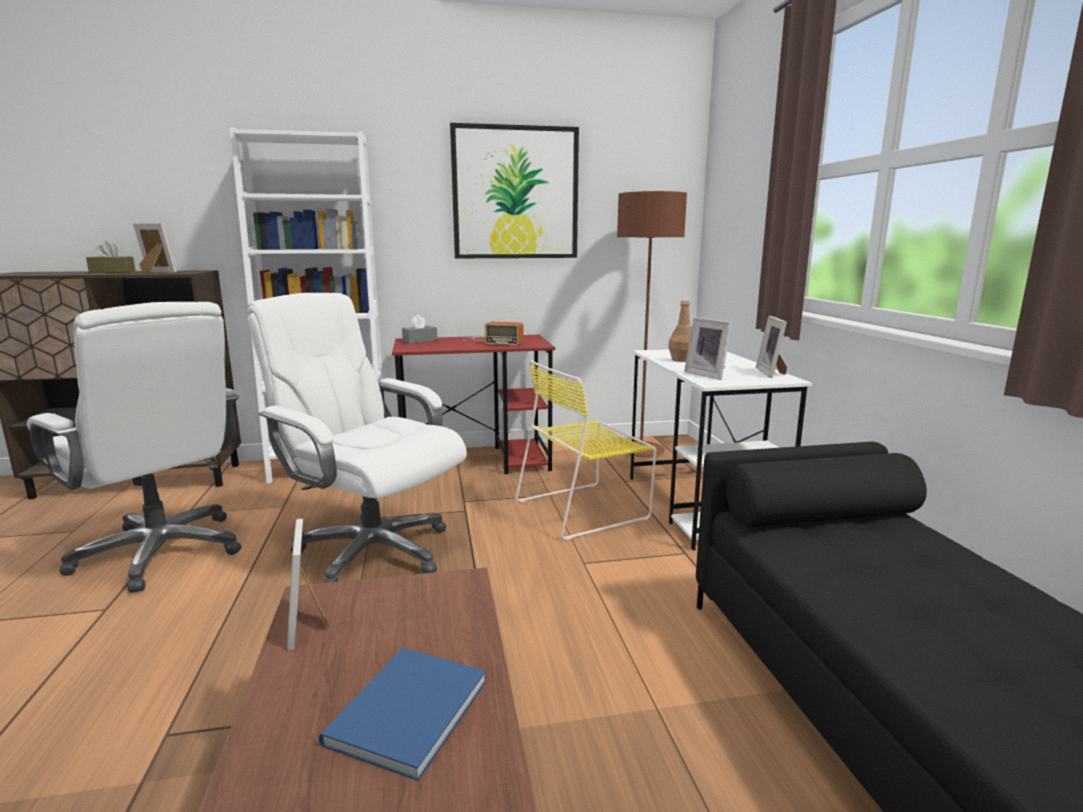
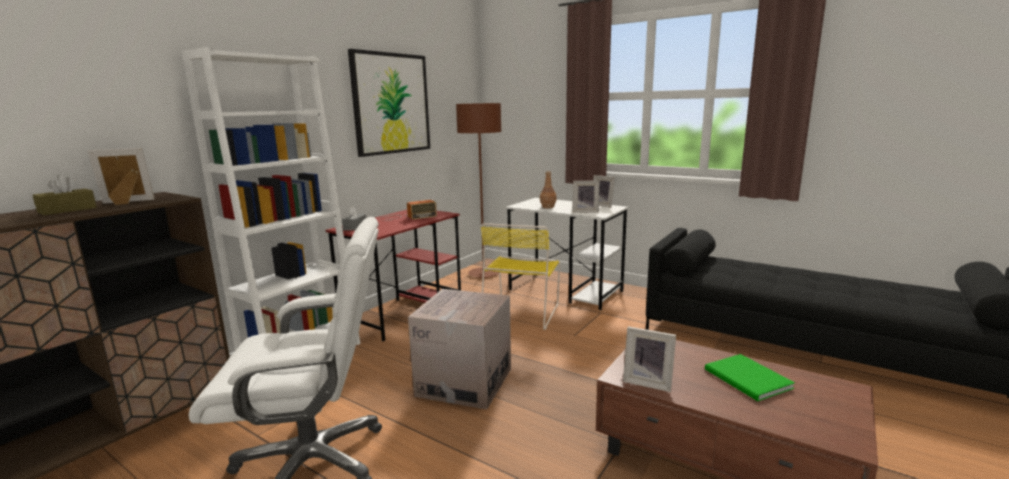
camera: 45 degrees left, 0 degrees up
(372, 551) = (464, 382): white office chair -> cardboard box
(403, 713) = (748, 380): blue book -> green book

